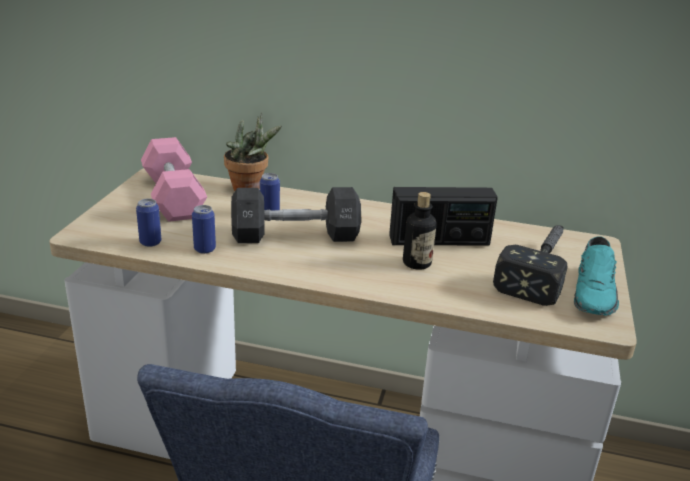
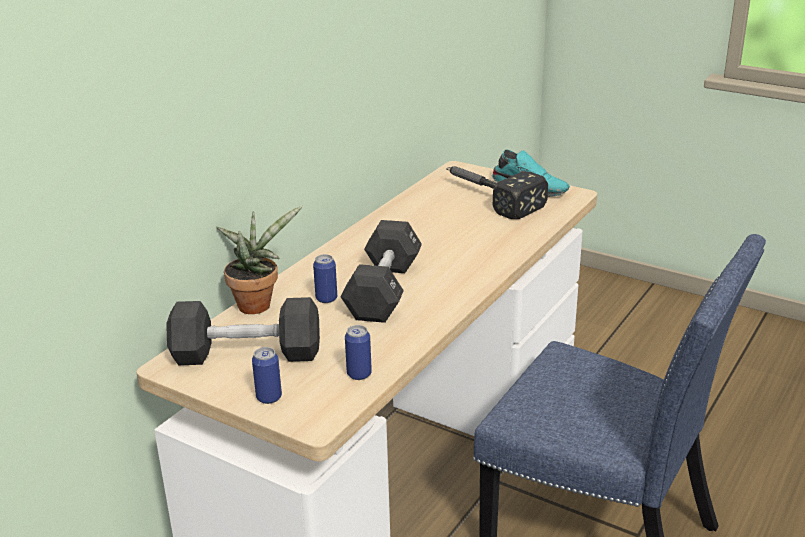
camera: 70 degrees left, 0 degrees up
(173, 197) = (247, 354): pink dumbbell -> black dumbbell
(204, 249) = (389, 342): can -> can (269, 397)
(417, 263) = (461, 242): bottle -> none
(439, 240) = (425, 226): radio -> none

